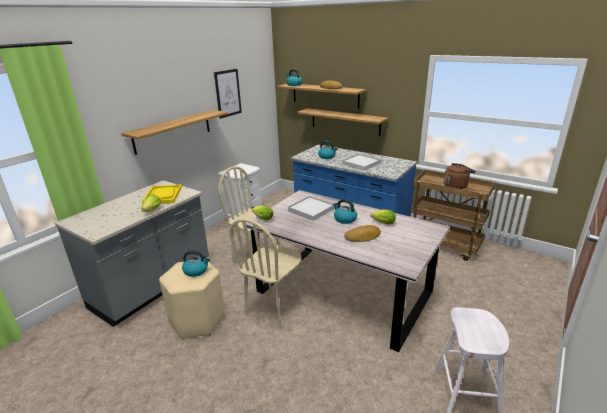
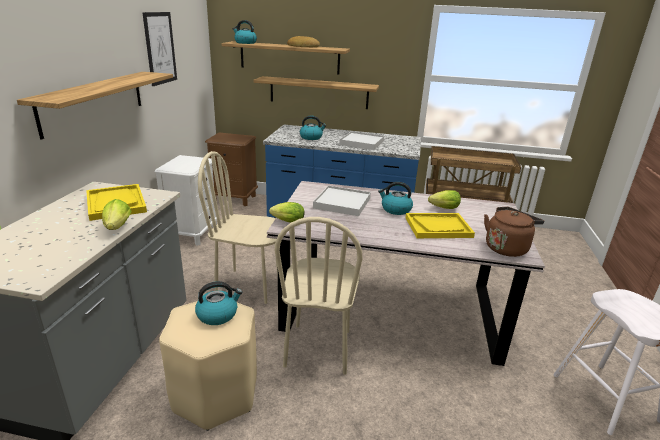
camera: 25 degrees left, 0 degrees up
(286, 195) = (234, 198): none -> brown nightstand
(363, 237) = (438, 227): bread -> yellow tray
(456, 186) = (476, 161): brown kettle -> brown kettle (507, 248)

